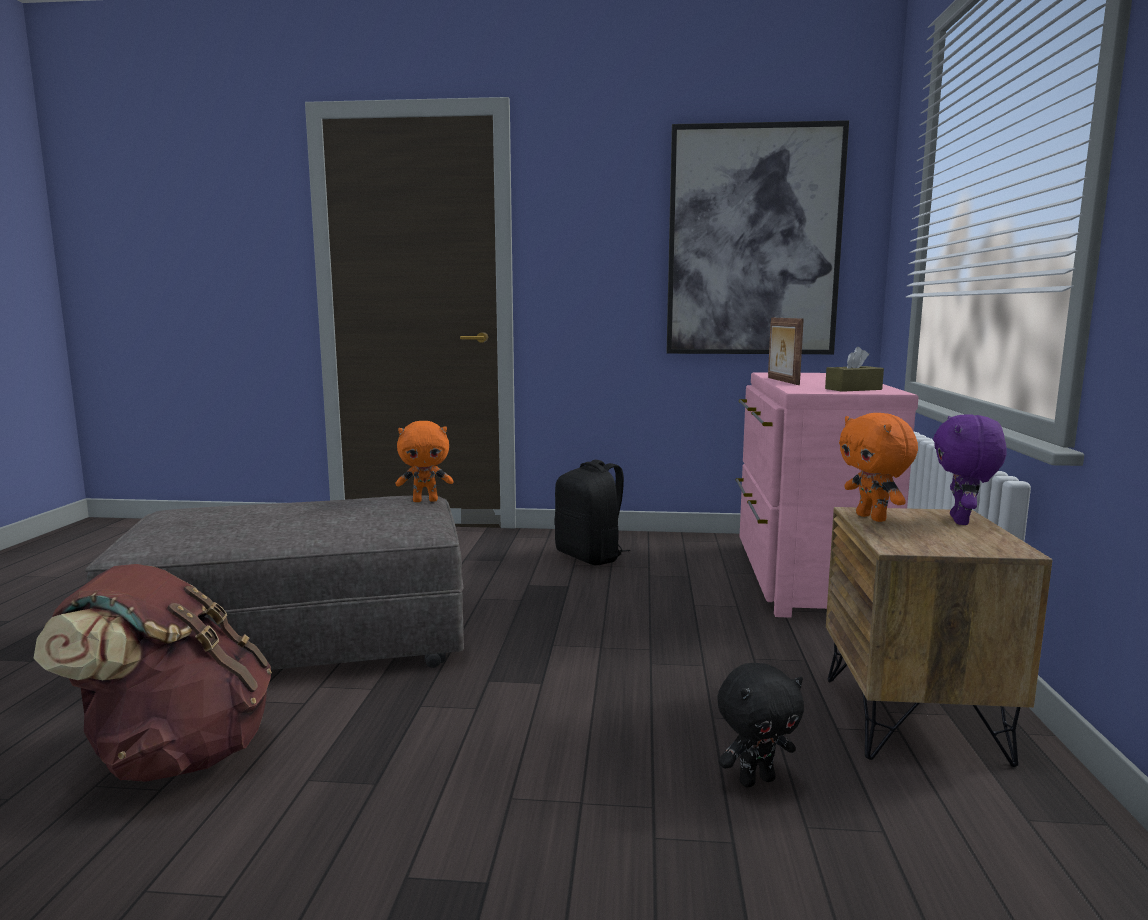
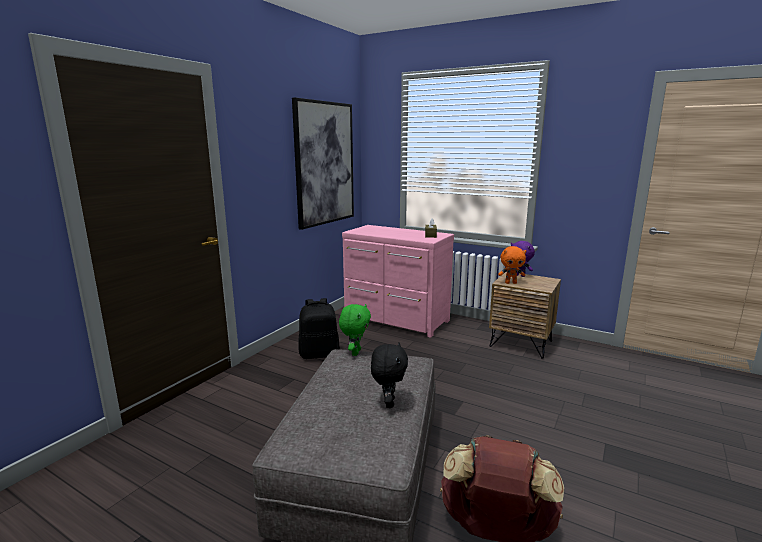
camera: 65 degrees left, 5 degrees up
(425, 500) = (355, 352): orange plush toy -> green plush toy
(756, 780) = (551, 379): black plush toy -> black plush toy (388, 403)
(781, 381) = (389, 236): picture frame -> none

